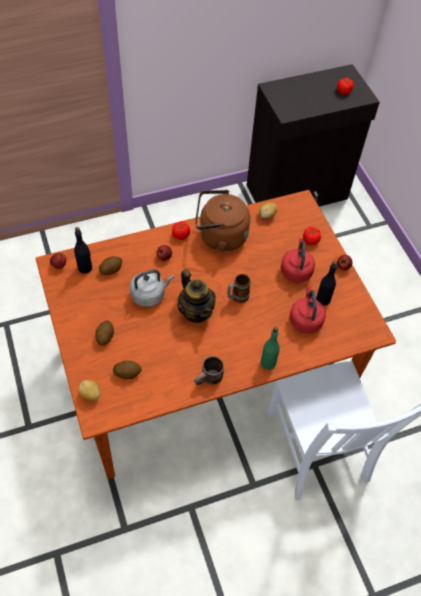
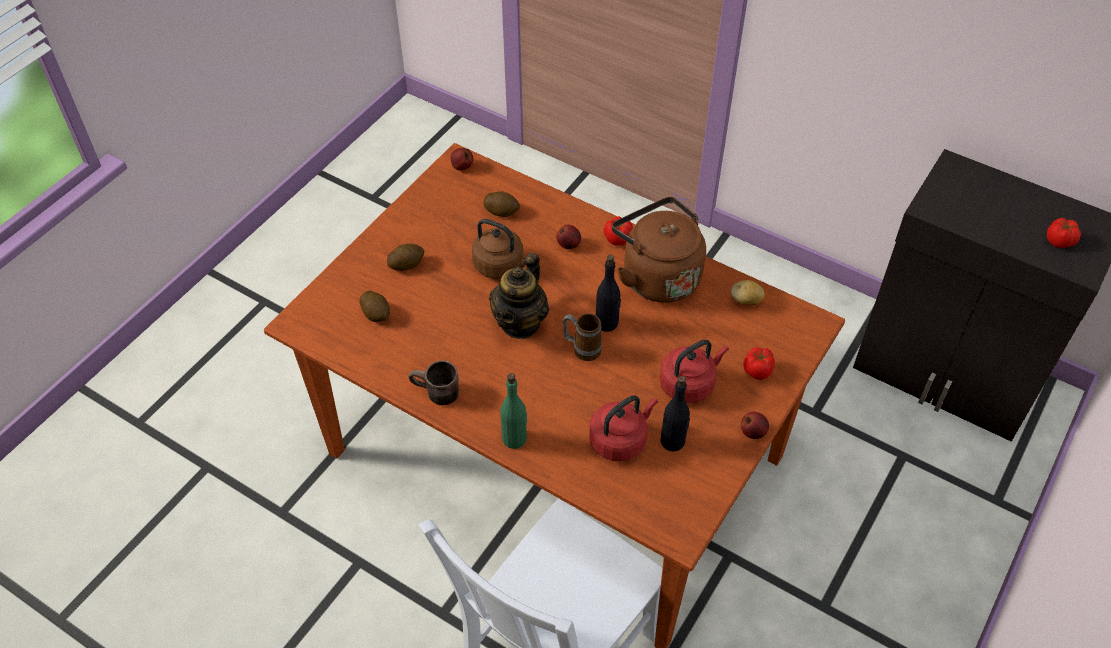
camera: 55 degrees right, 5 degrees down
(85, 268) = (481, 189): black bottle -> black bottle (607, 323)
(91, 394) = (322, 300): potato -> none
(149, 295) = (501, 266): grey kettle -> brown kettle

